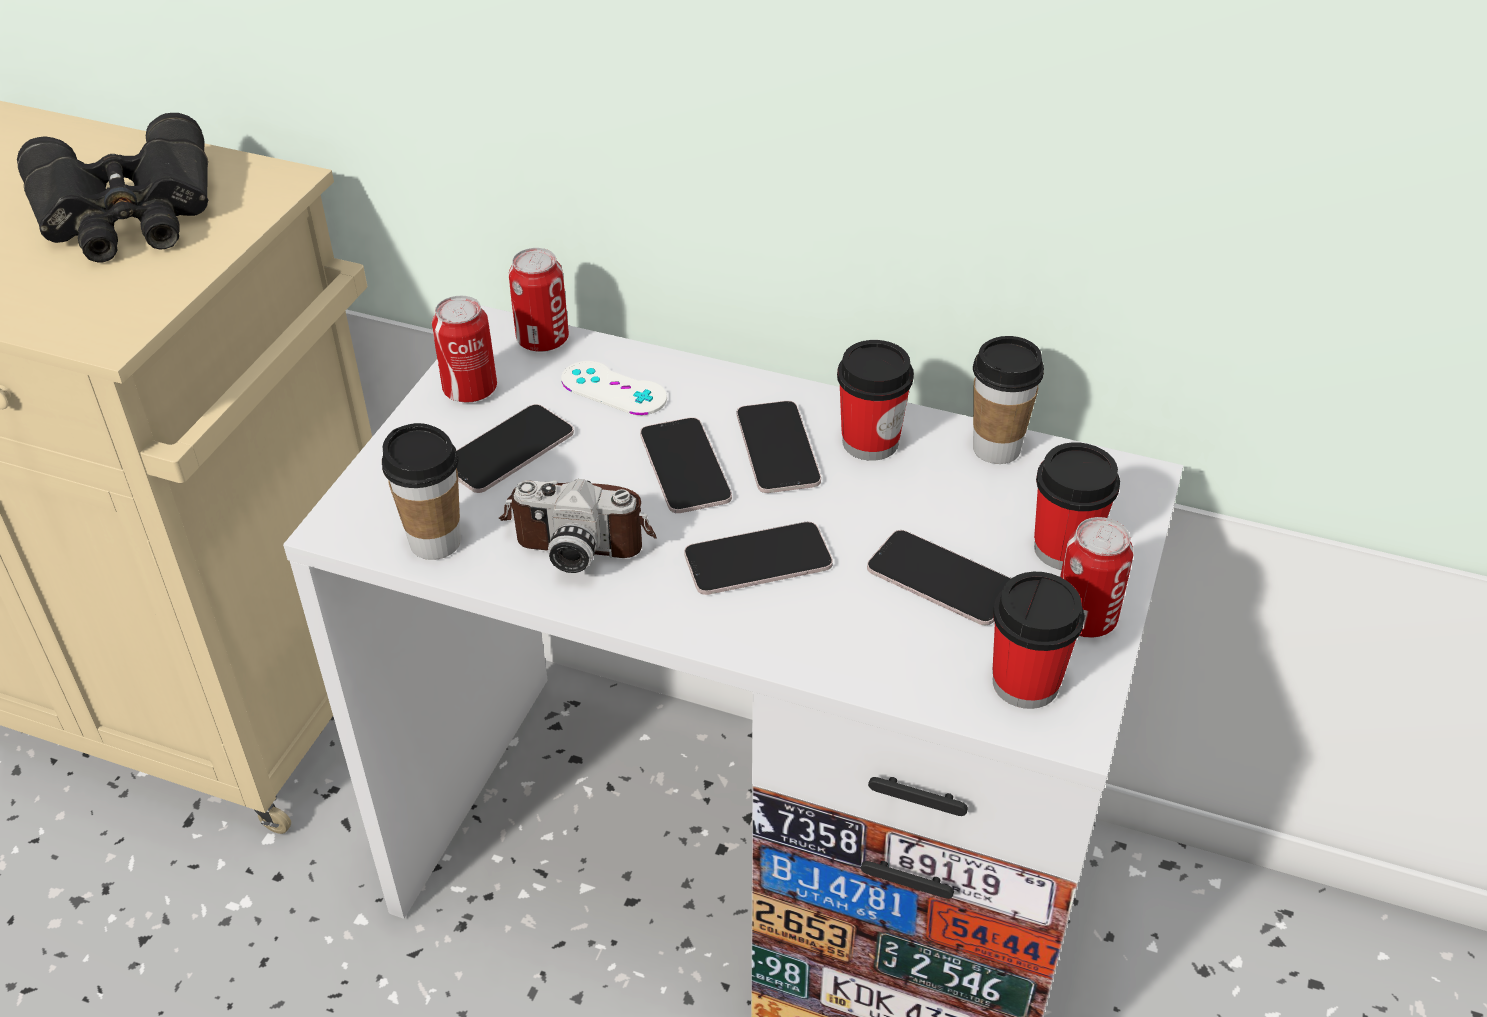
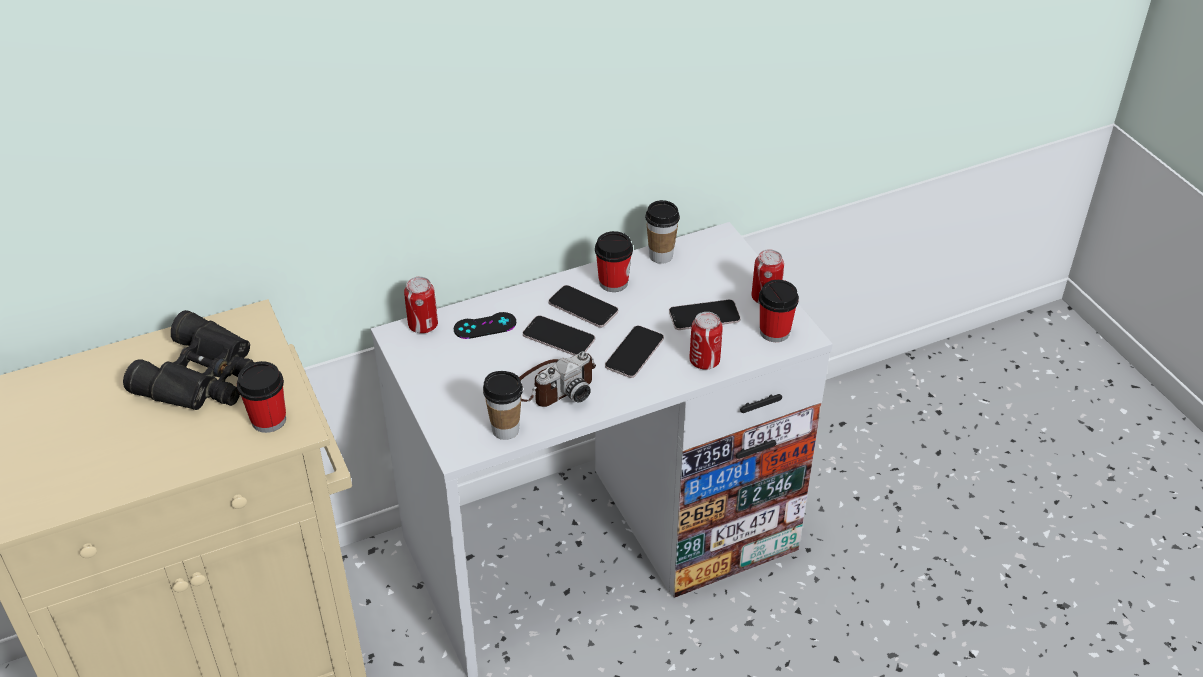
camera: 45 degrees left, 0 degrees up
(470, 389) = (424, 365): can -> can (704, 361)
(508, 450) = (479, 377): phone -> none
(614, 389) = (485, 326): white game controller -> black game controller
(1064, 549) = (729, 278): cup -> cup (269, 420)

